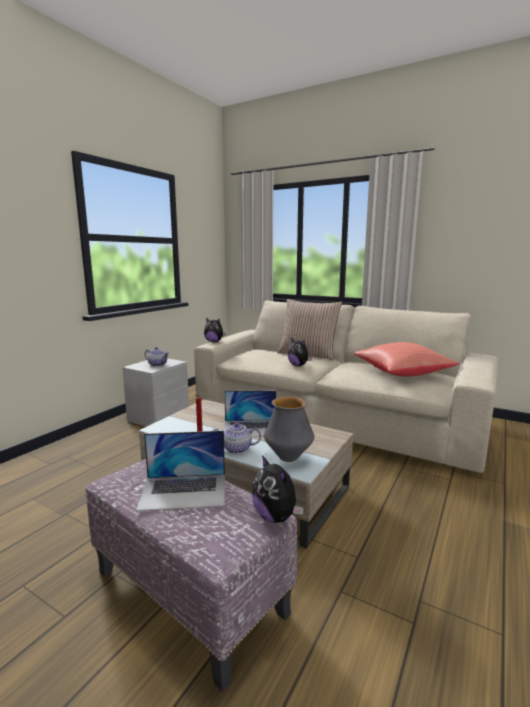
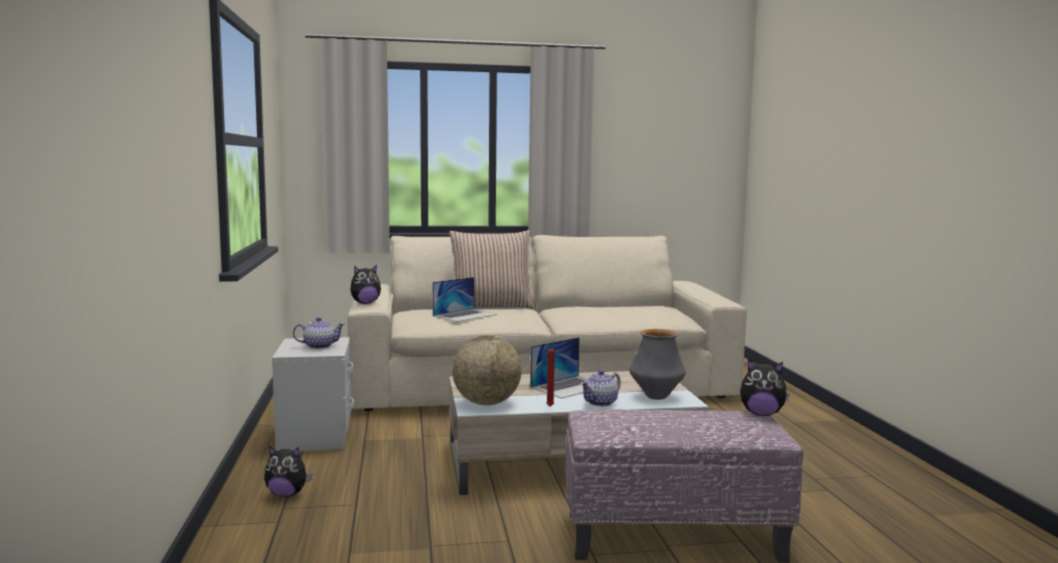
camera: 40 degrees left, 5 degrees down
(173, 425) = (486, 403): none -> globe
(184, 491) = (675, 419): laptop -> laptop (465, 315)
(298, 365) = (516, 318): plush toy -> plush toy (287, 494)
(401, 373) = (632, 309): red pillow -> none

